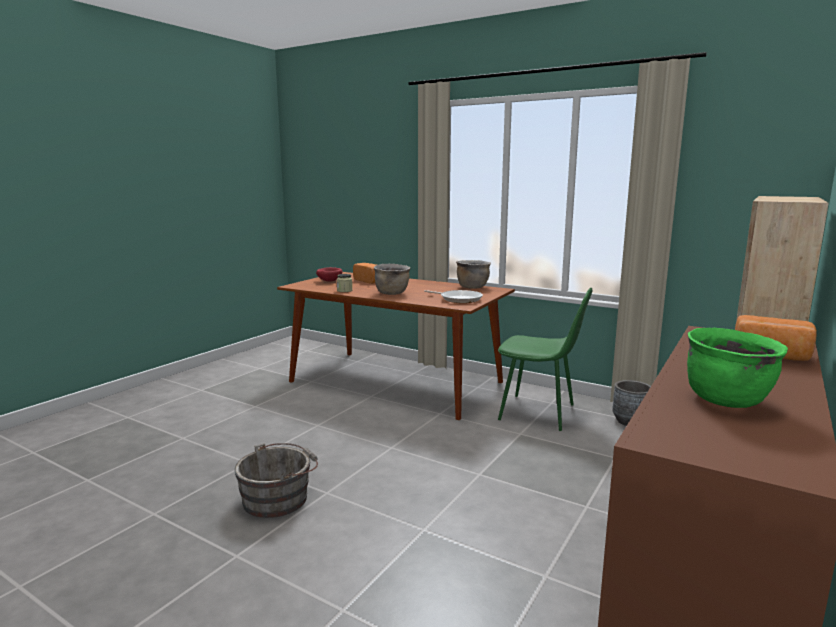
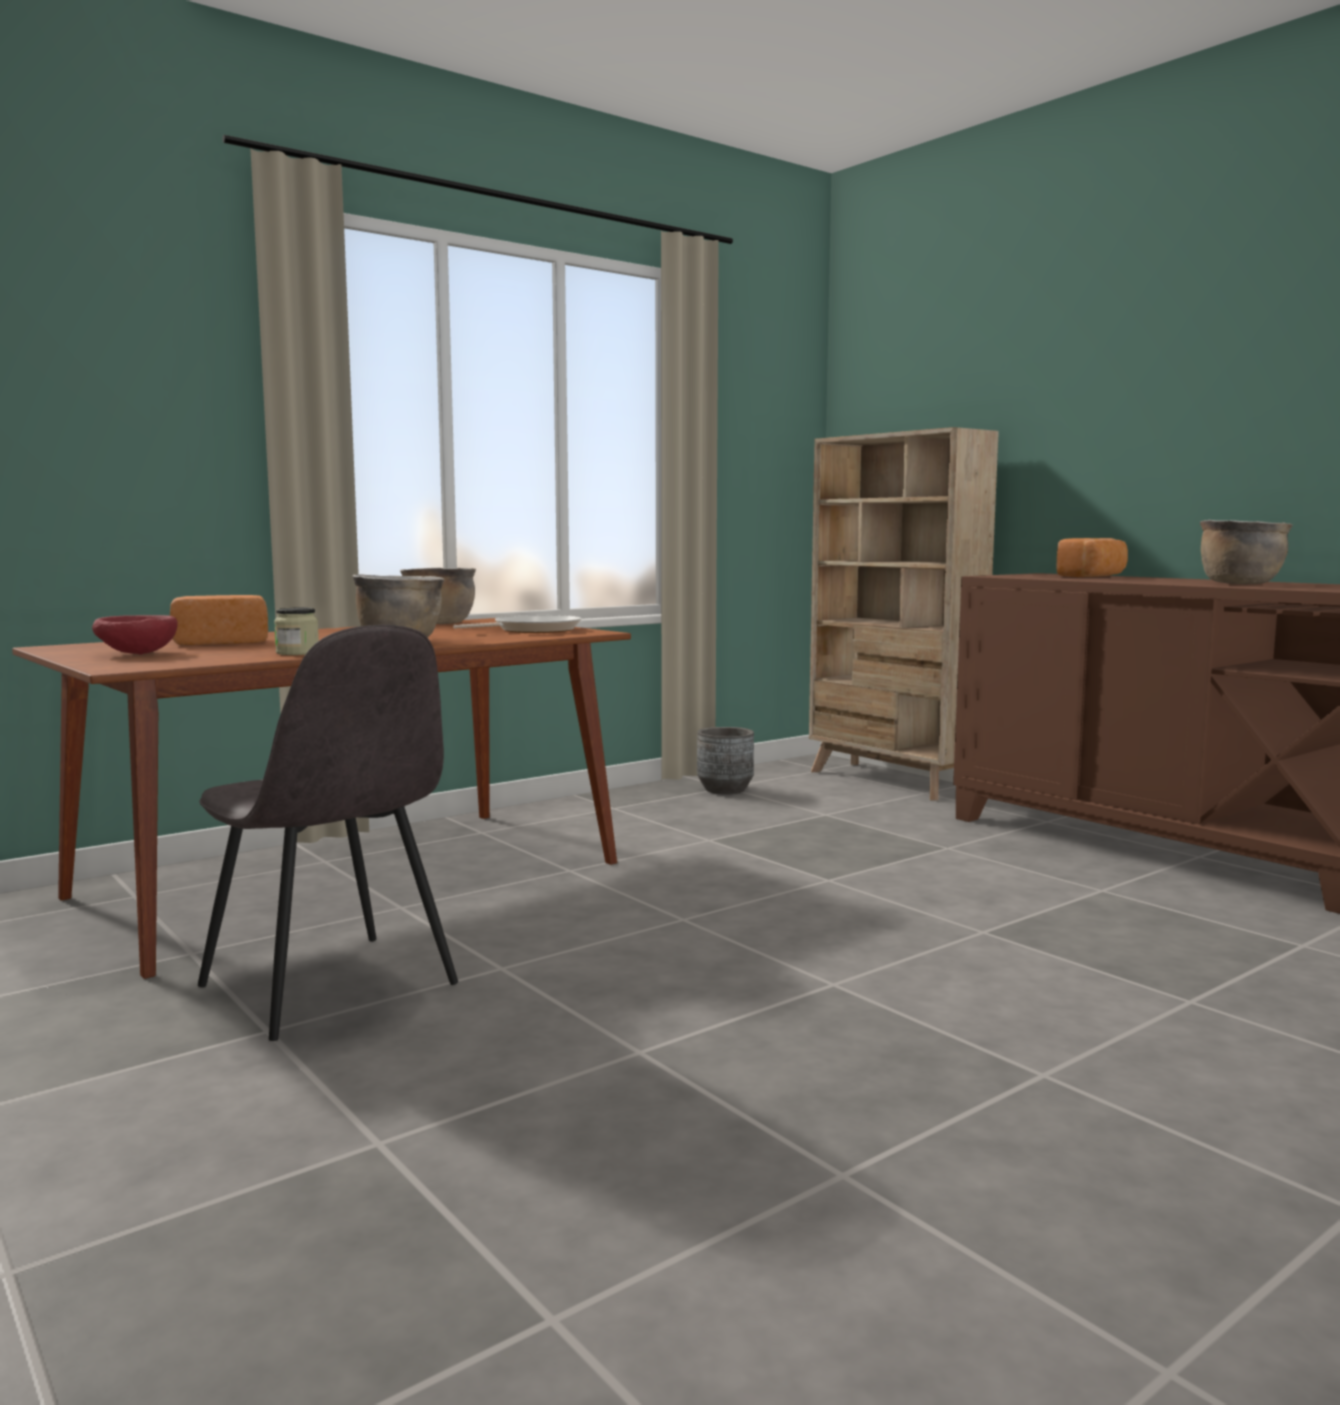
camera: 70 degrees left, 5 degrees down
(279, 498) = (835, 1026): grey bucket -> none
(290, 405) = (331, 987): none -> grey chair
(539, 412) = (644, 819): green chair -> none
(727, 400) = (1240, 583): green cooking pot -> brown cooking pot

